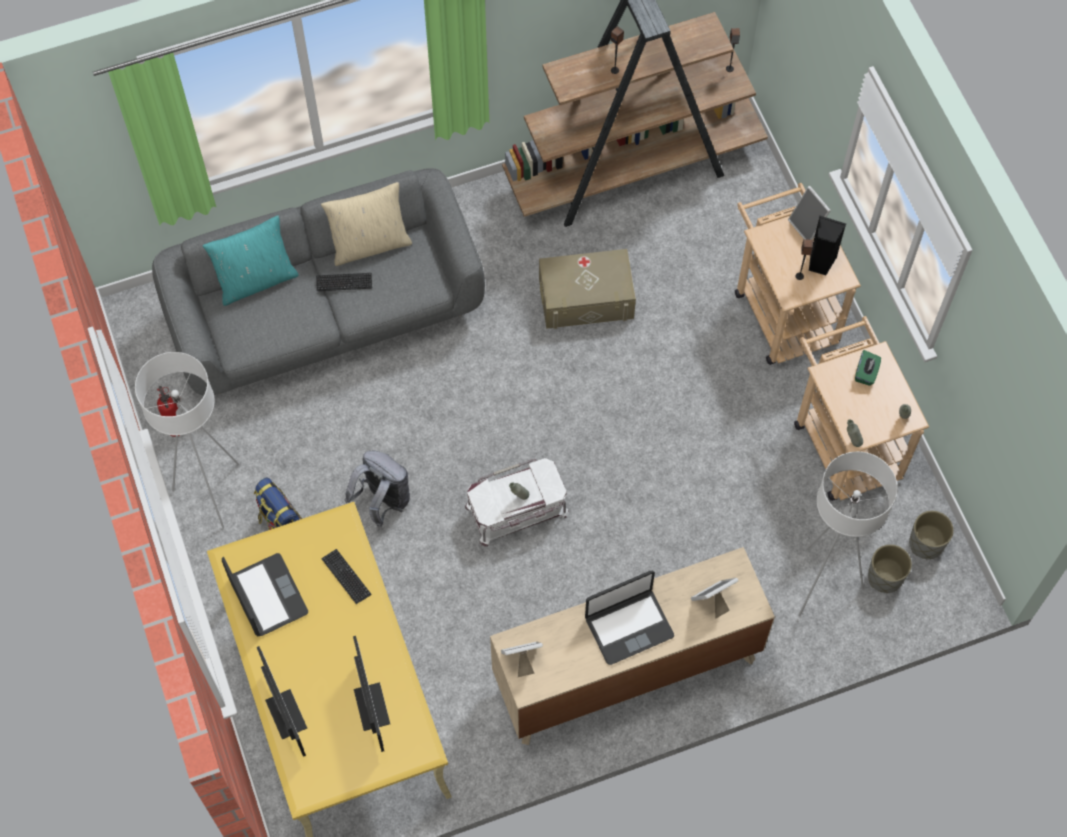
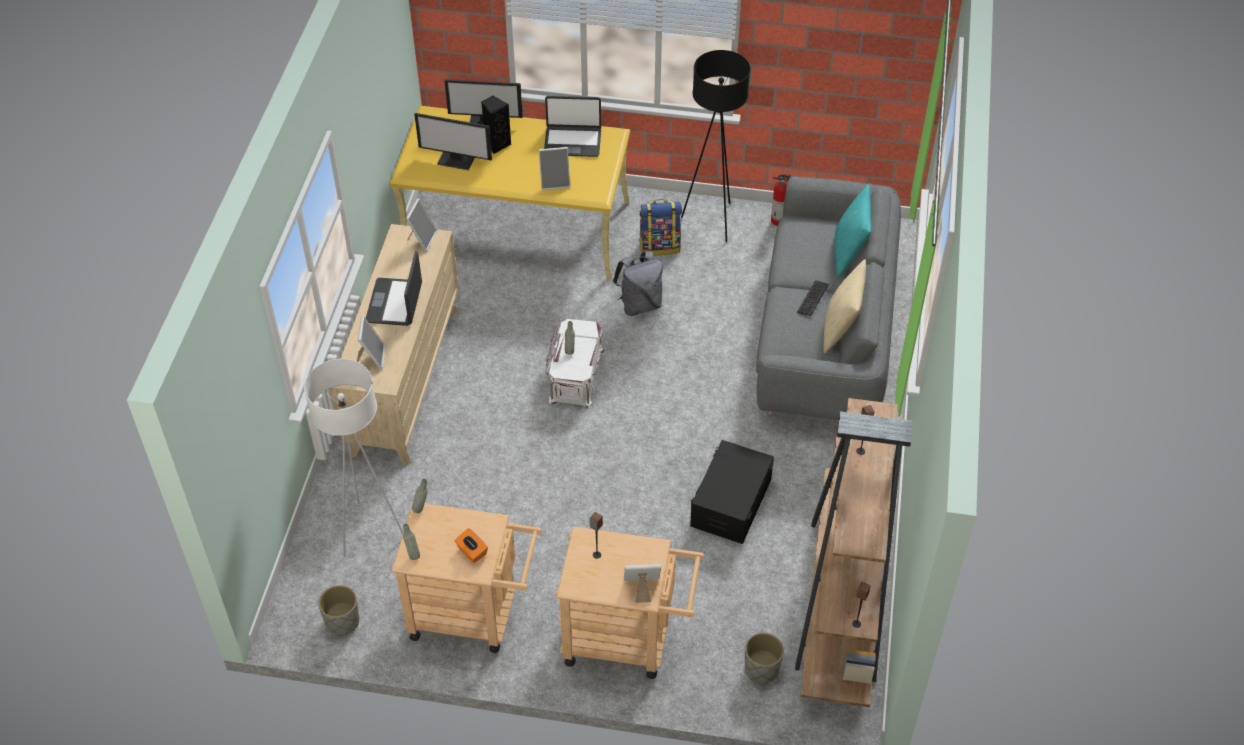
camera: 120 degrees right, 15 degrees down
(212, 493) = (712, 221): white floor lamp -> black floor lamp
(346, 577) = (555, 182): keyboard -> picture frame
(586, 298) = (731, 503): beige storage box -> black storage box
(820, 262) = (599, 578): black speaker -> black speaker (497, 144)
(866, 373) = (471, 552): green tissue box -> orange tissue box
(885, 577) = (340, 576): grey planter -> grey planter (761, 670)

